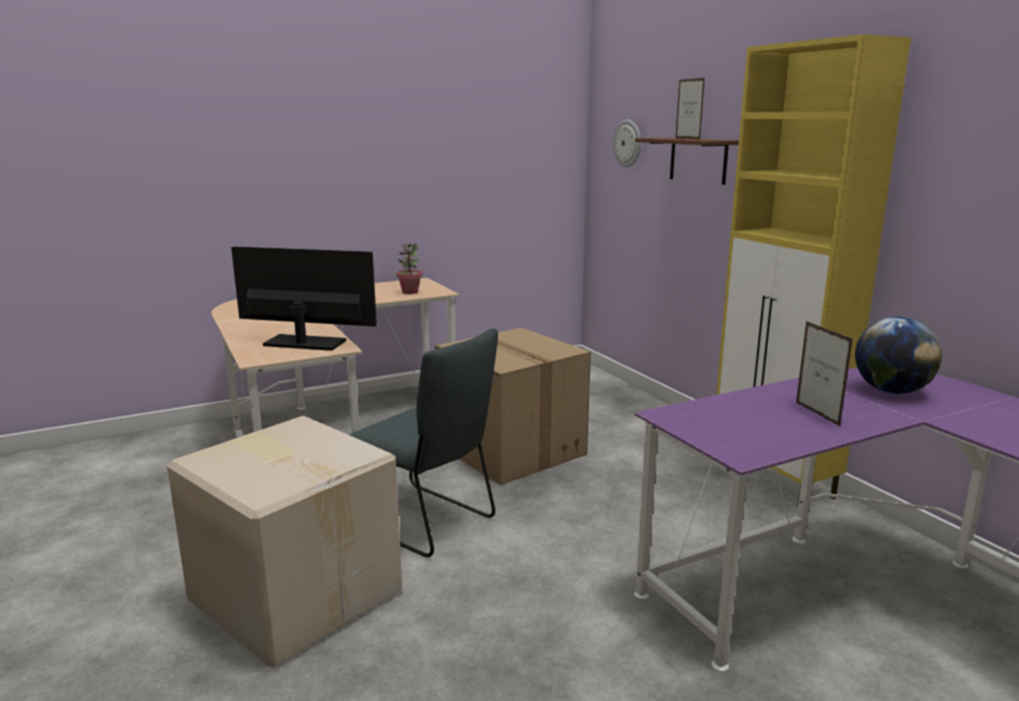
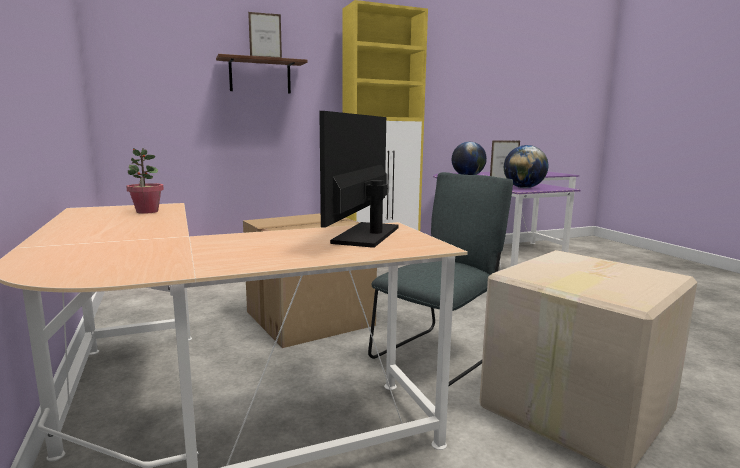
camera: 85 degrees left, 5 degrees down
(628, 143) = (163, 60): wall clock -> none
(708, 421) = (523, 188): none -> globe

